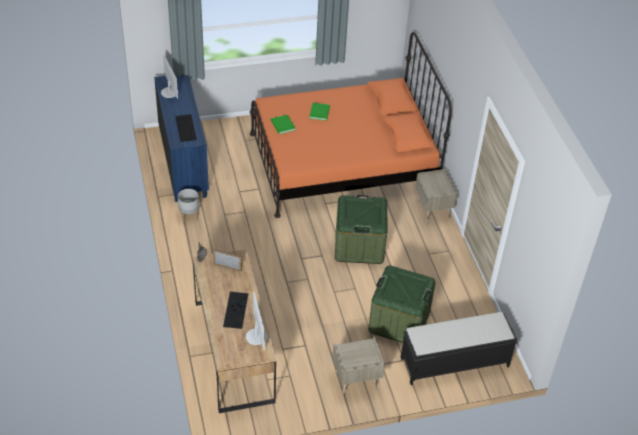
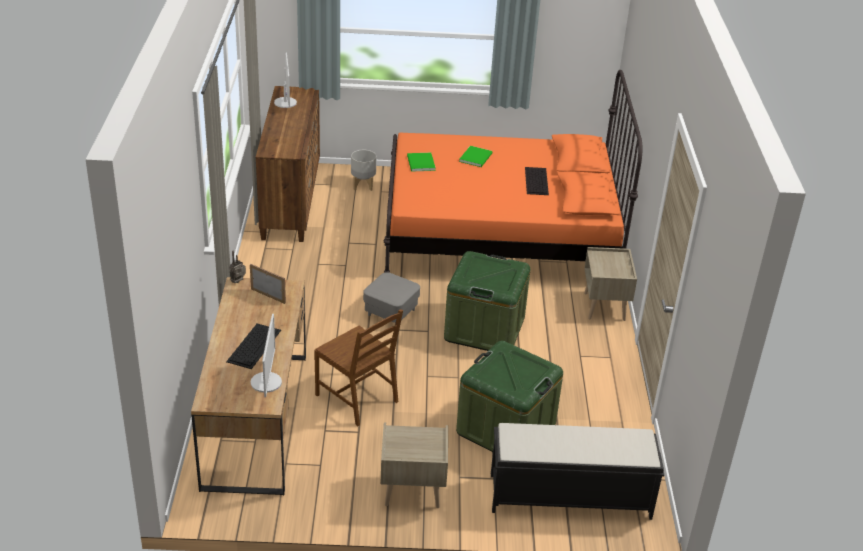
camera: 15 degrees right, 10 degrees down
(183, 163) = (291, 202): blue dresser -> brown dresser
(185, 127) = (286, 139): keyboard -> keyboard (536, 180)
(189, 215) = (272, 257): grey planter -> grey planter (363, 185)
(291, 245) = (391, 312): none -> grey ottoman
(295, 319) = (358, 398): none -> brown chair

